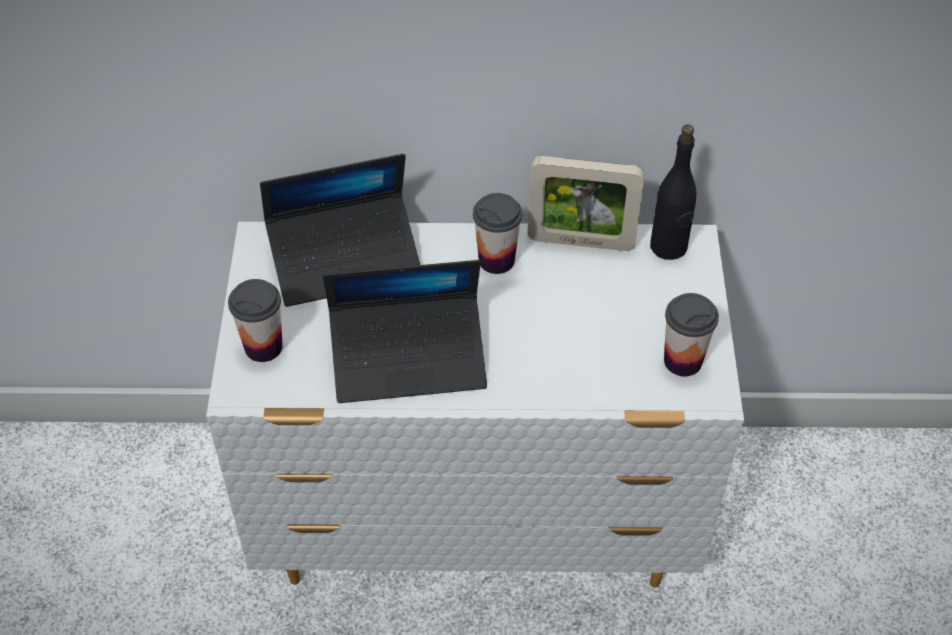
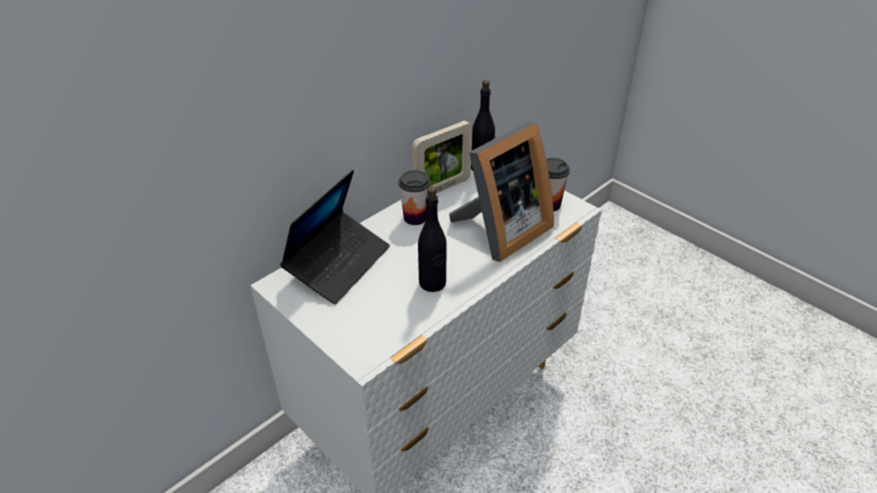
camera: 45 degrees left, 10 degrees down
(263, 347) = (349, 330): cup -> none
(408, 358) = (432, 283): laptop -> black bottle
(569, 352) = (500, 232): none -> picture frame

